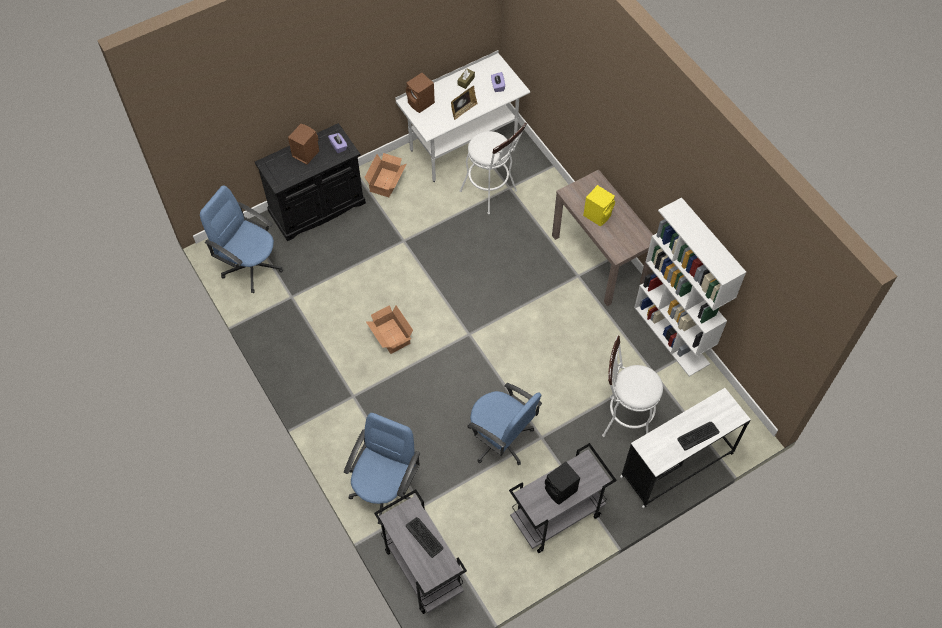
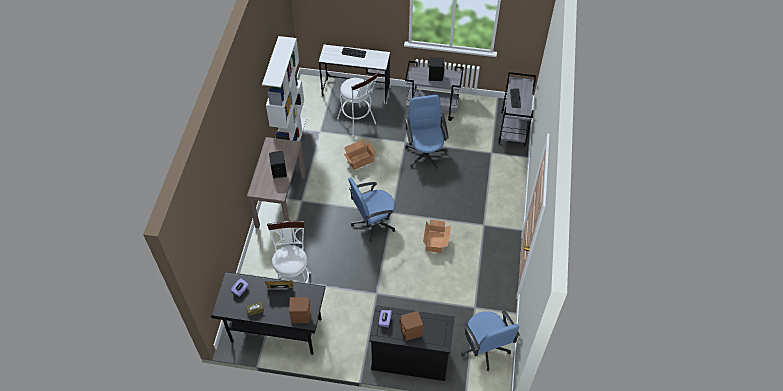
camera: 140 degrees left, 5 degrees down
(385, 489) = (503, 171): blue office chair -> blue office chair (373, 222)
(387, 182) = (349, 342): cardboard box -> cardboard box (359, 160)
(463, 146) = (276, 331): white desk -> black desk
(598, 214) = (278, 171): yellow speaker -> black speaker

